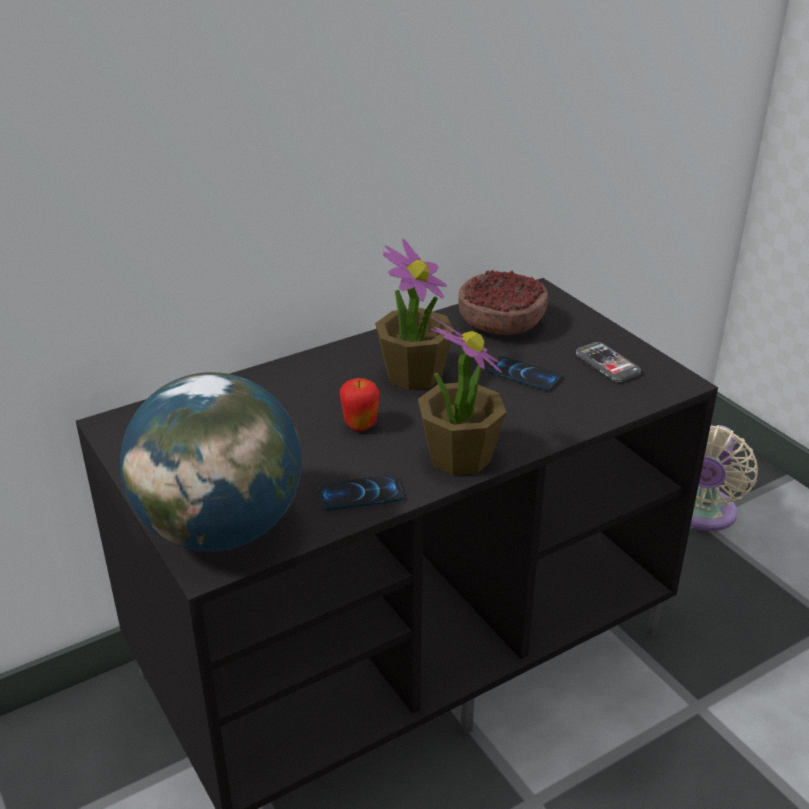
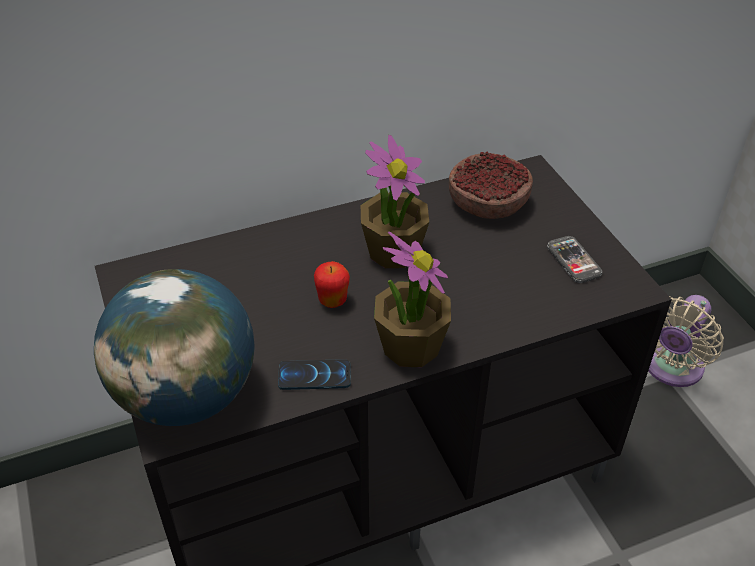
camera: 10 degrees right, 10 degrees up
(524, 375) = (493, 263): phone -> none

